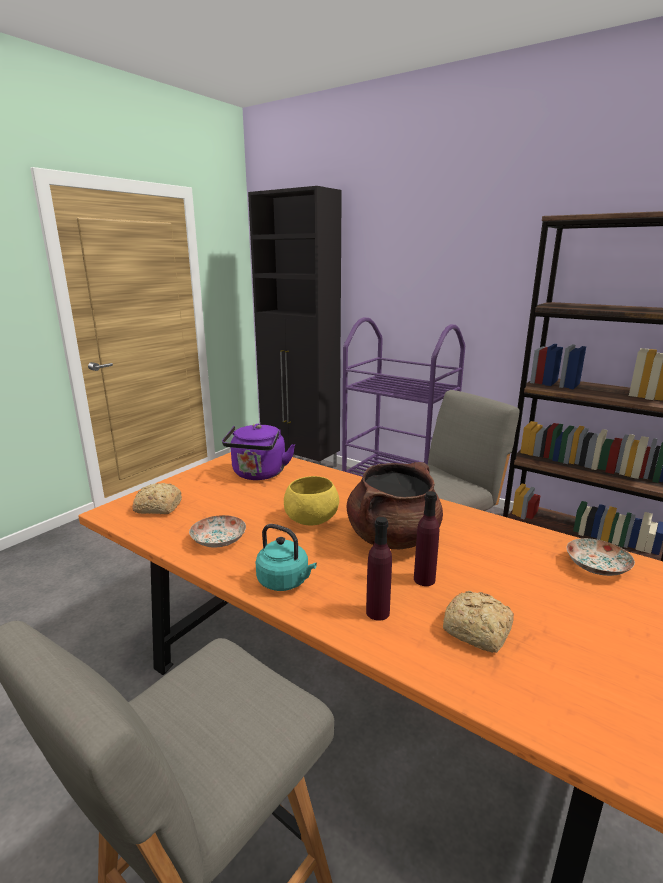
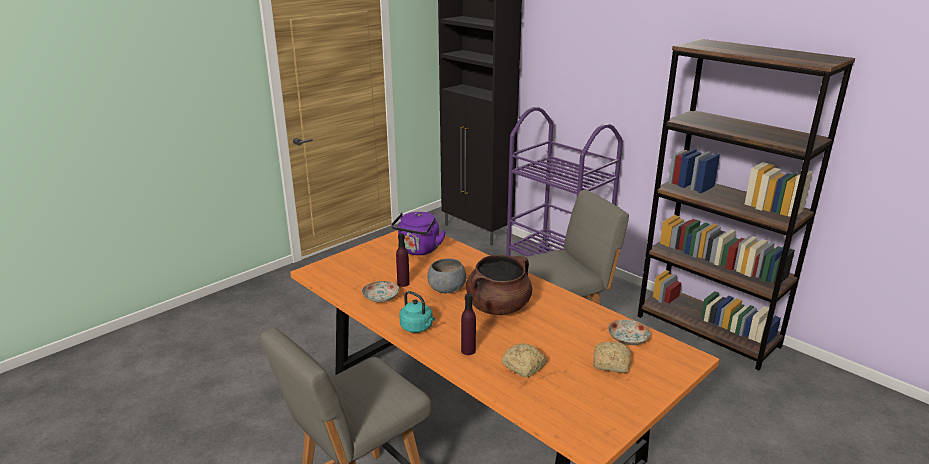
camera: 10 degrees right, 5 degrees up
(157, 507) = (343, 270): bread -> bread (609, 363)
(310, 519) = (446, 289): yellow bowl -> grey bowl
(424, 579) = (506, 335): purple bottle -> purple bottle (403, 283)

